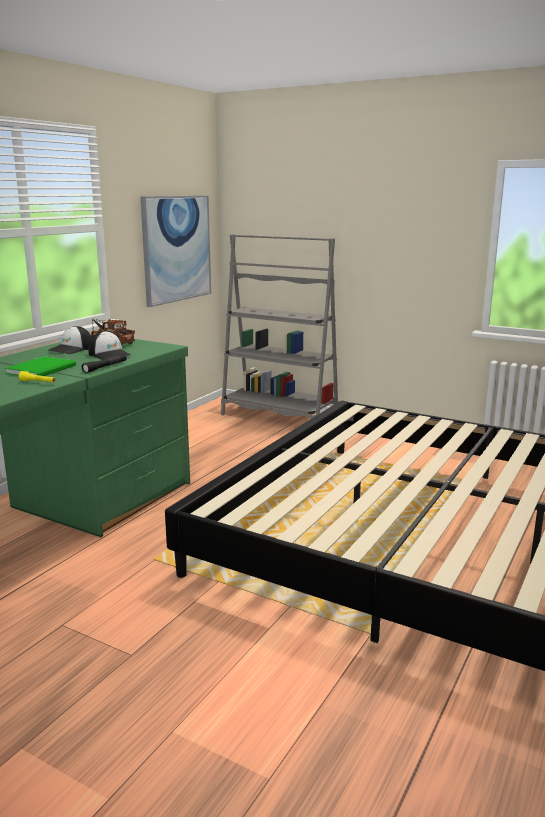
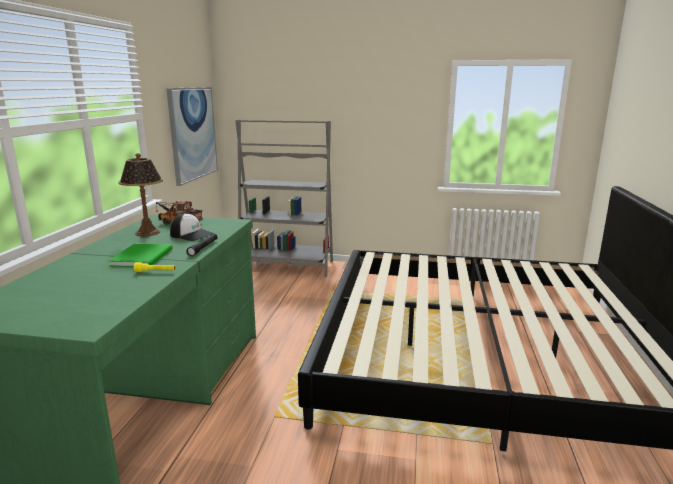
camera: 20 degrees left, 0 degrees up
(72, 349) = (147, 233): cap -> table lamp

